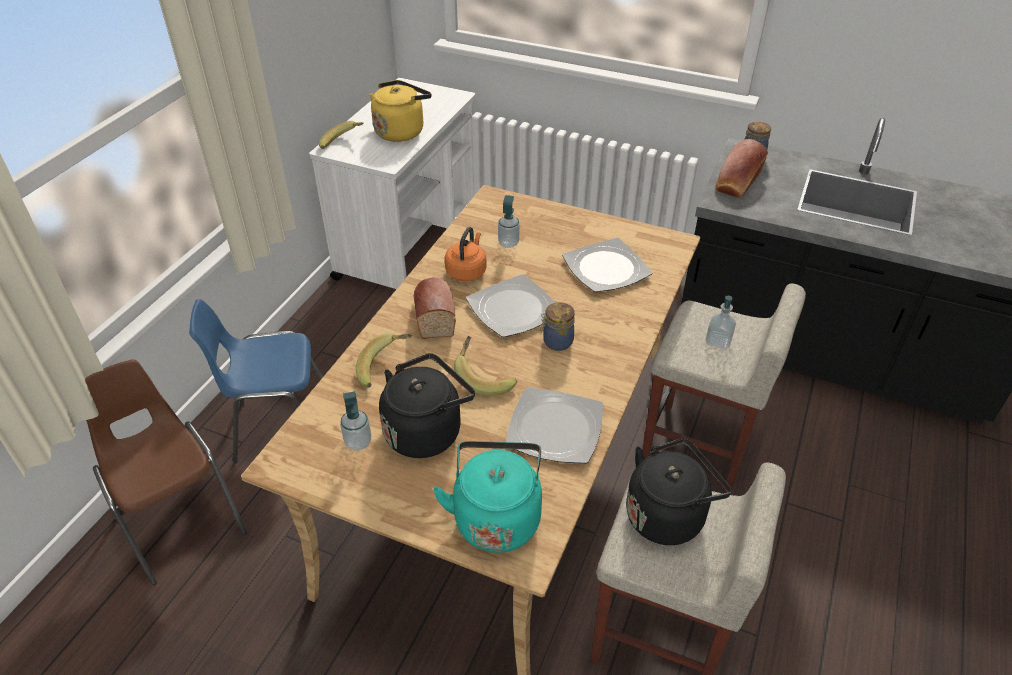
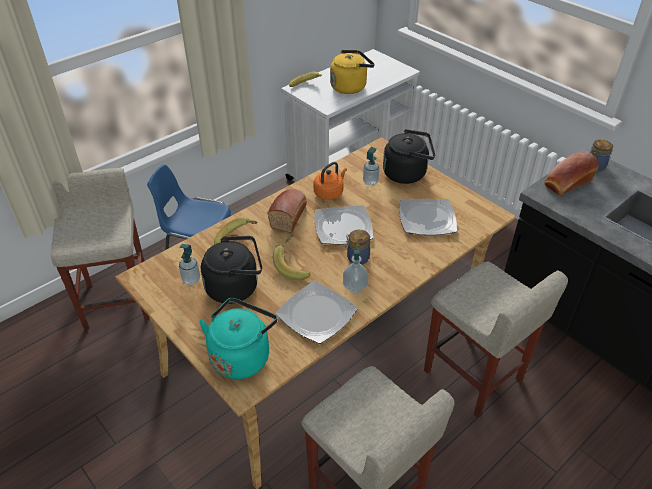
camera: 25 degrees right, 0 degrees up
(180, 520) = (117, 300): brown chair -> beige stool
(668, 514) = (370, 402): black kettle -> black kettle (407, 173)
(718, 341) = (490, 297): soap dispenser -> soap dispenser (355, 286)

